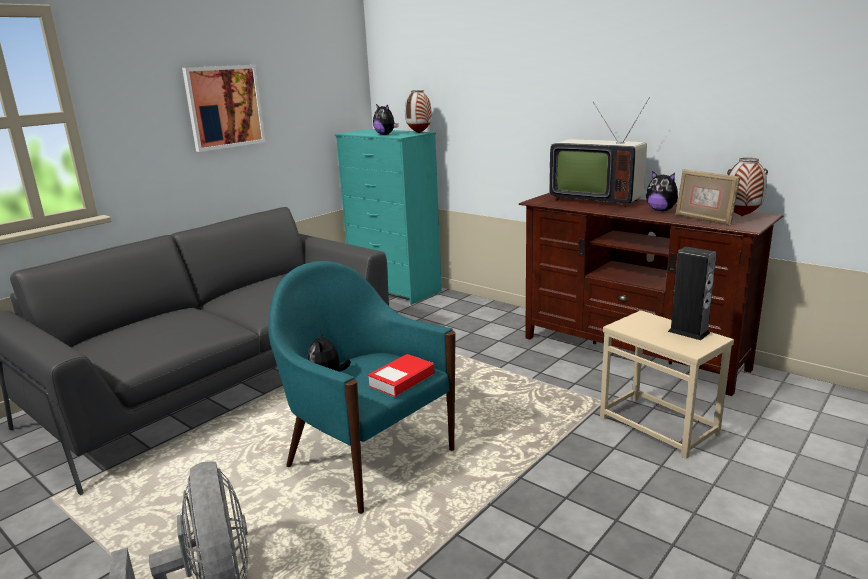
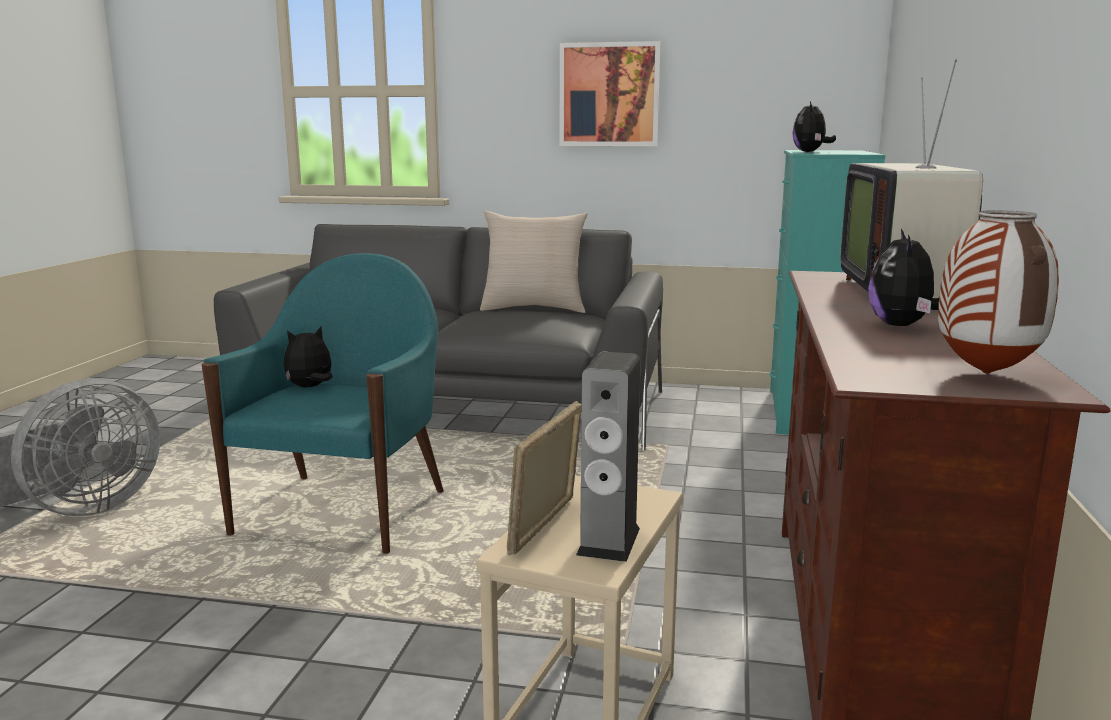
camera: 60 degrees right, 5 degrees down
(258, 281) = (534, 308): none -> beige pillow
(402, 380) = (324, 413): book -> none
(419, 133) = (854, 153): vase -> none
(703, 220) = (873, 351): picture frame -> picture frame (546, 526)

